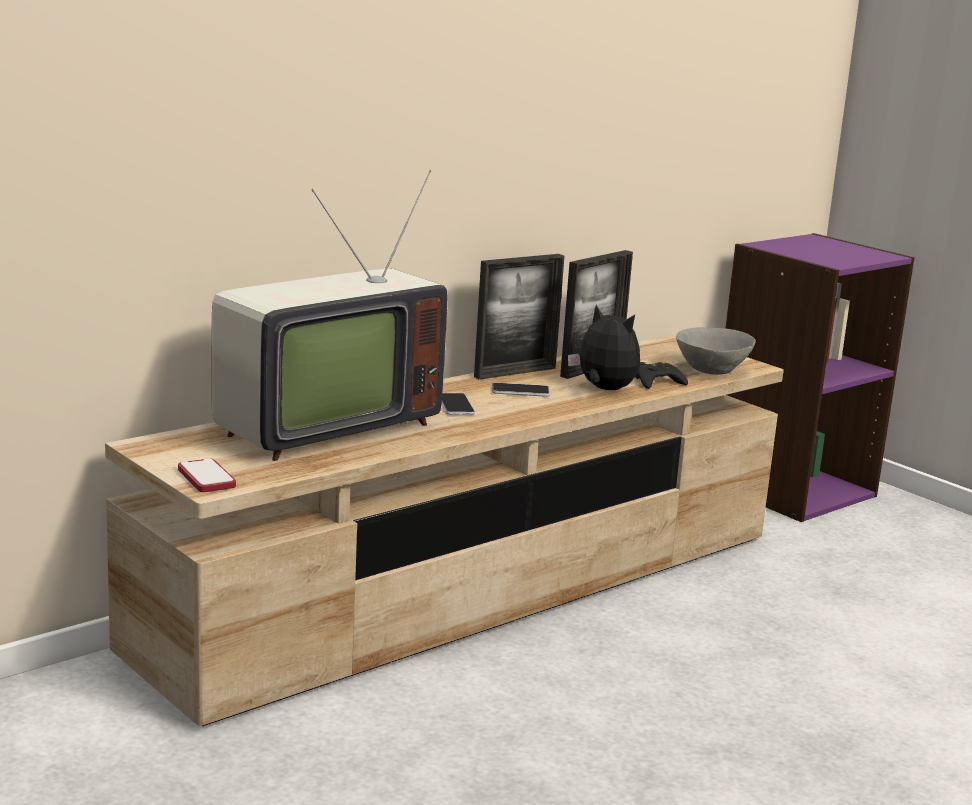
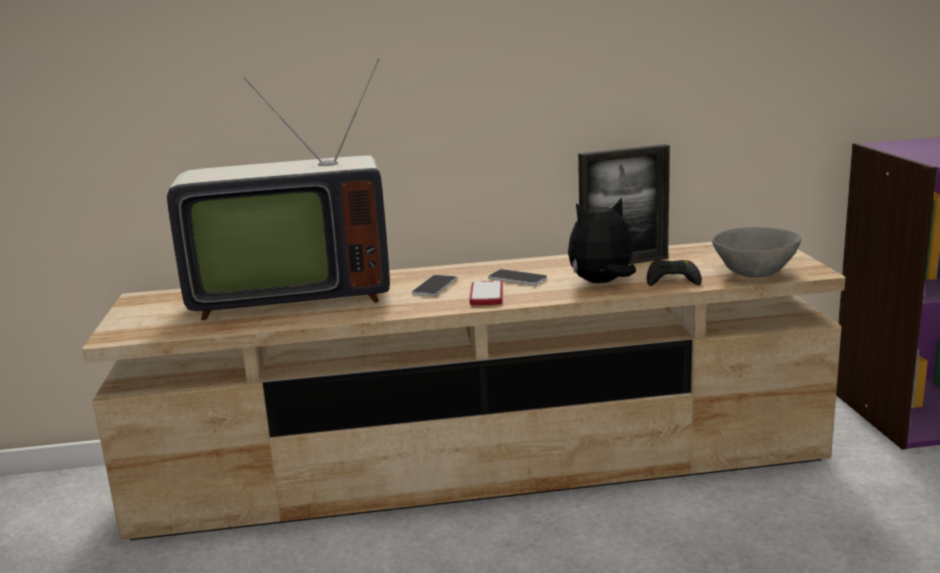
camera: 35 degrees right, 0 degrees up
(206, 478) = (127, 328): phone -> phone (486, 295)
(515, 372) = (543, 262): picture frame -> none
(604, 389) = (602, 283): plush toy -> plush toy turned 90 degrees counterclockwise

